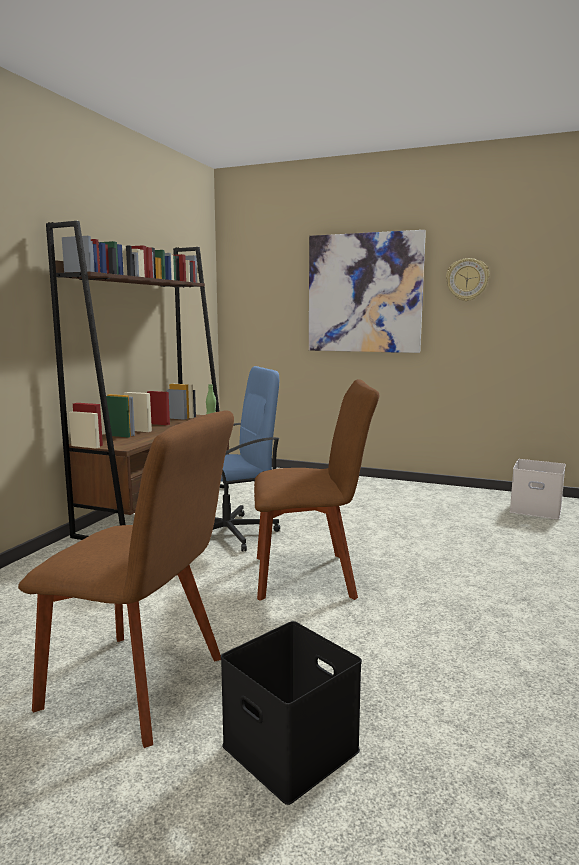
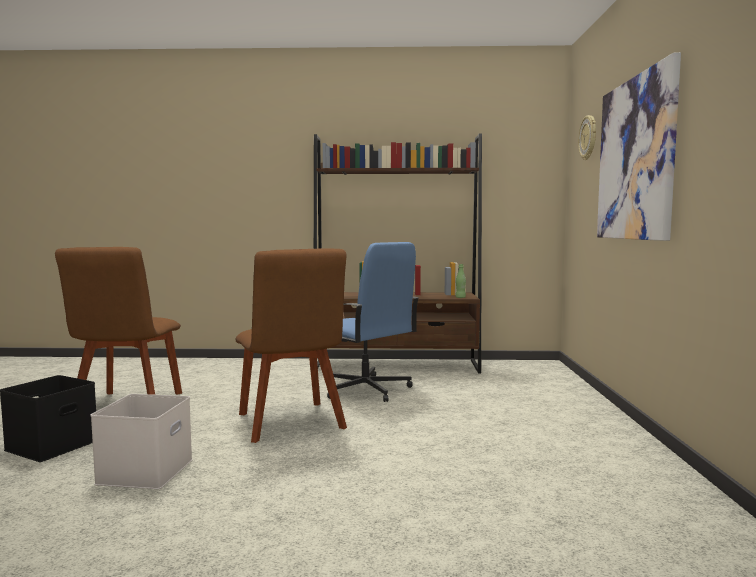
camera: 70 degrees right, 5 degrees down
(467, 279) = (714, 117): wall clock -> wall clock (588, 137)
(534, 509) = (665, 534): white storage box -> white storage box (145, 470)

